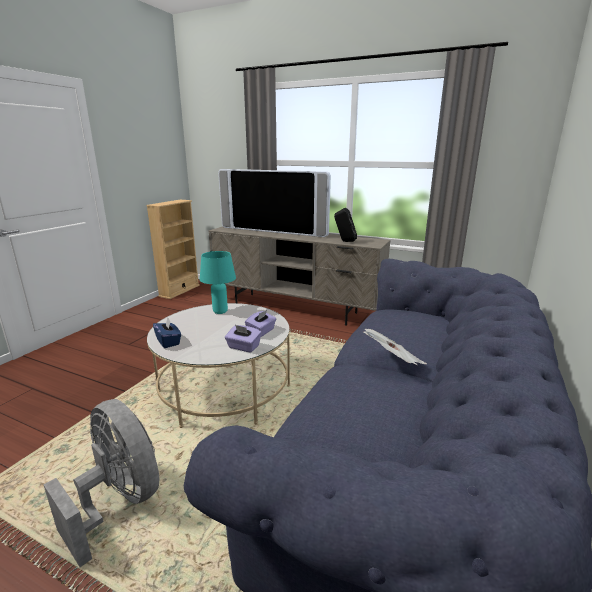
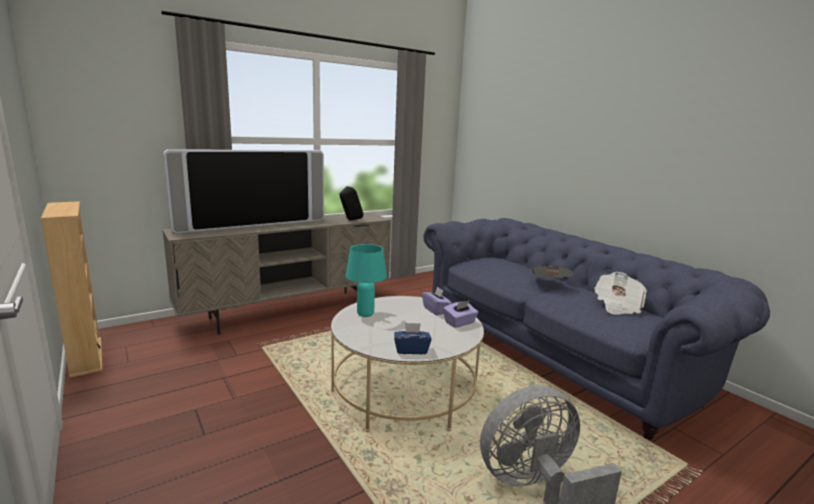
camera: 60 degrees left, 5 degrees down
(374, 422) = (617, 306): none -> newspaper

